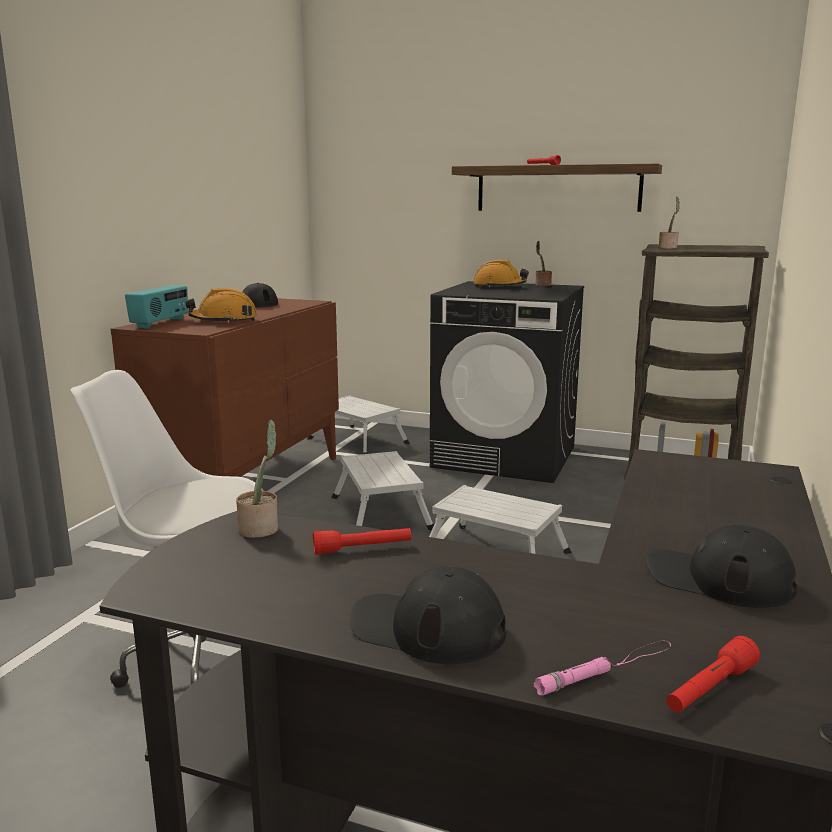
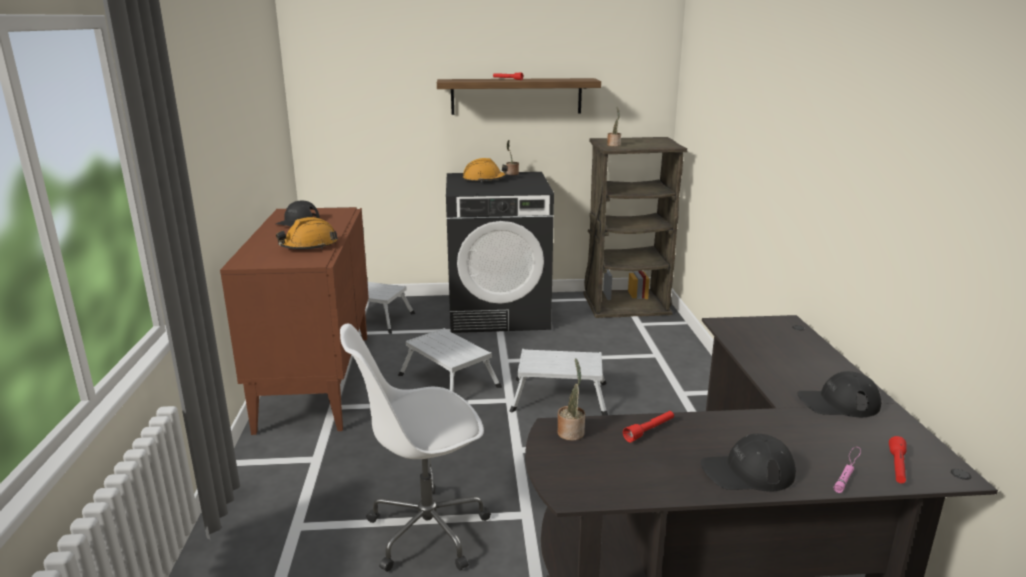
camera: 25 degrees left, 5 degrees up
(161, 323) = (256, 256): radio -> none

